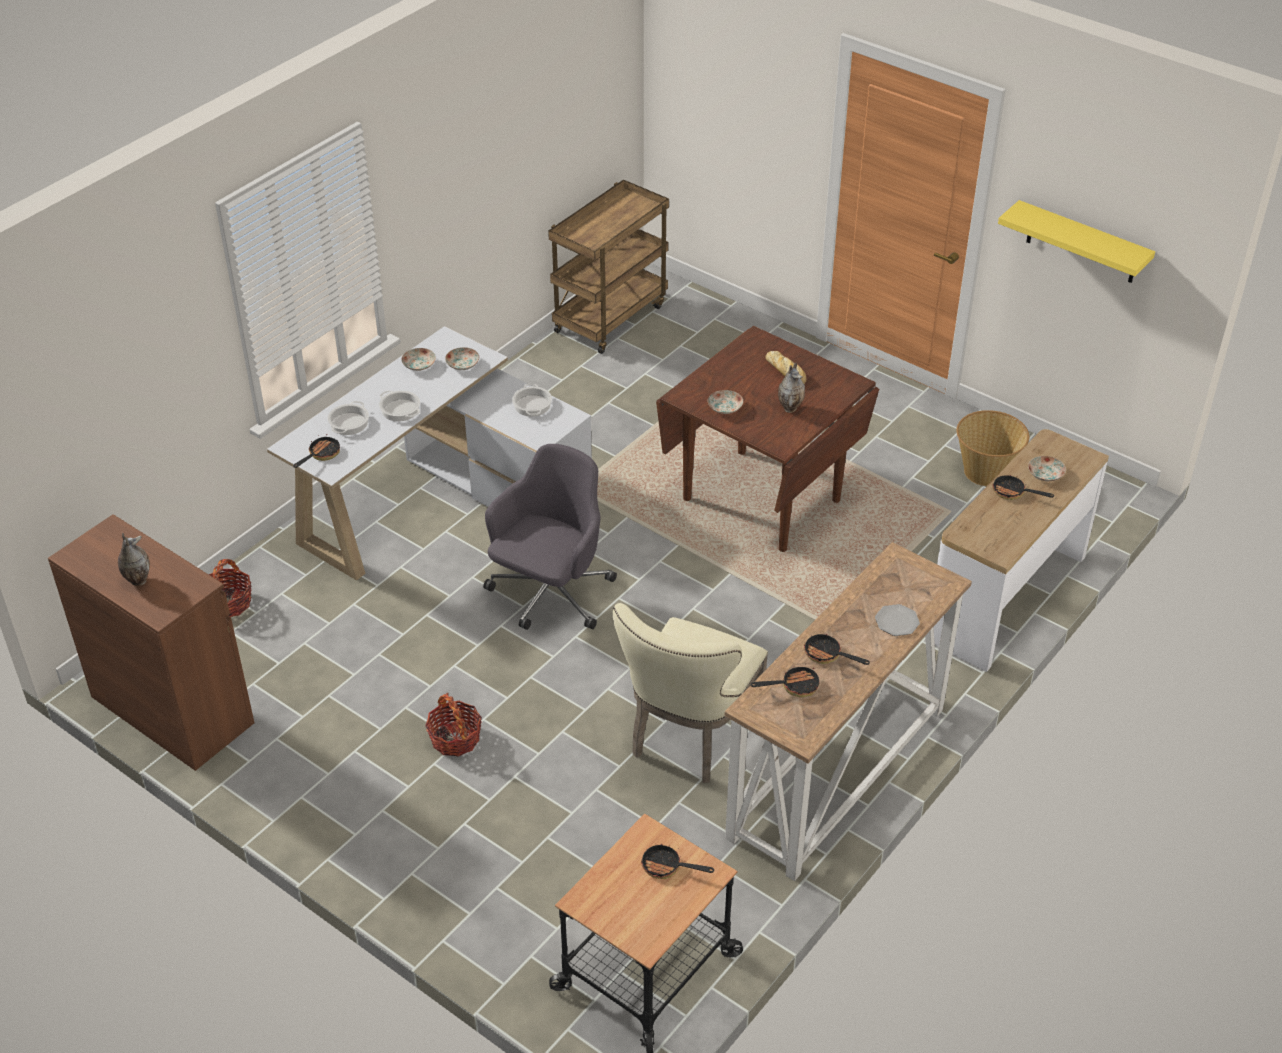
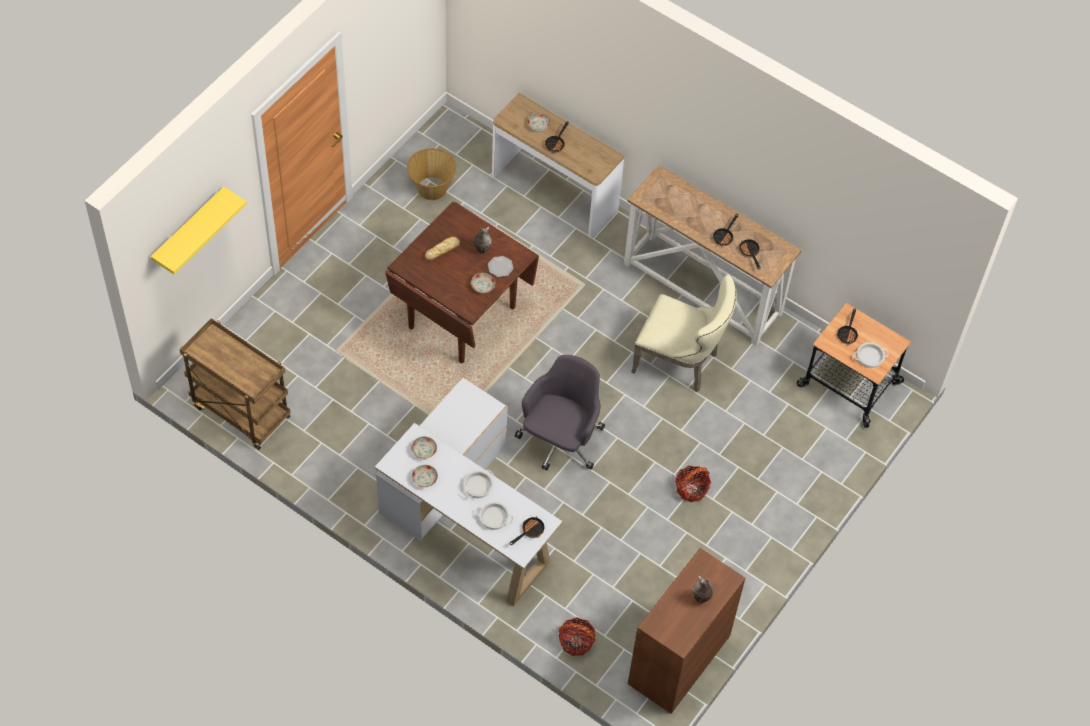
camera: 95 degrees left, 15 degrees up
(321, 455) = (530, 531): frying pan -> frying pan turned 105 degrees clockwise
(532, 405) = (452, 413): cooking pot -> cooking pot (869, 357)
(550, 595) = (560, 441): grey office chair -> grey office chair turned 90 degrees clockwise
(896, 622) = (695, 202): plate -> plate (500, 267)
(1082, 243) = (391, 47): yellow shelf -> yellow shelf (189, 230)

